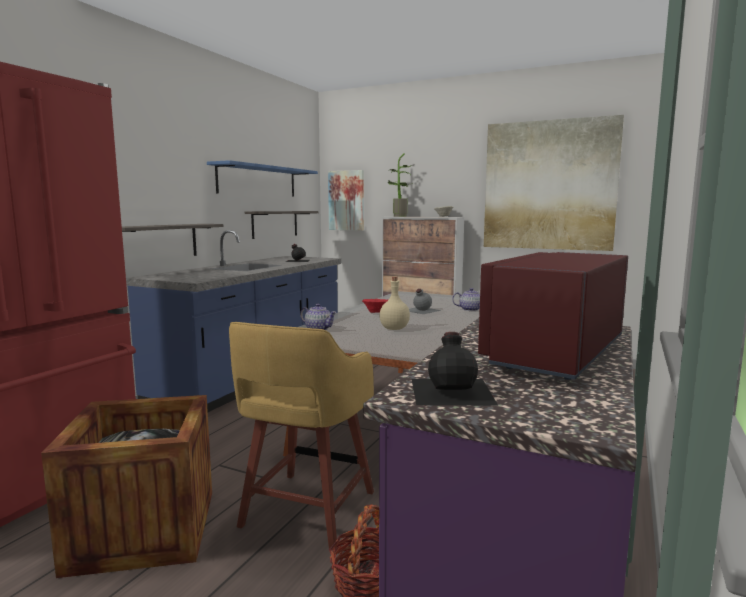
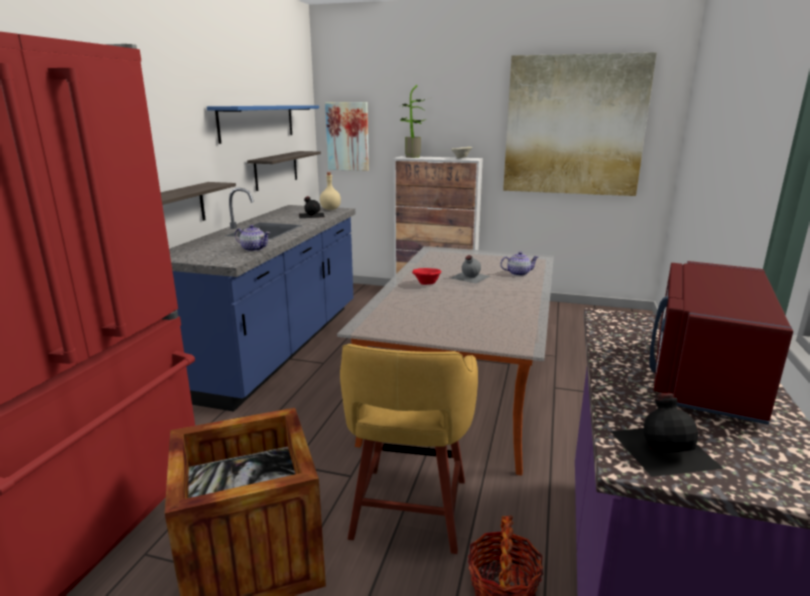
camera: 10 degrees left, 10 degrees up
(318, 329) = (384, 315): teapot -> teapot (253, 249)
(394, 329) = (462, 309): beige bottle -> beige bottle (330, 209)

